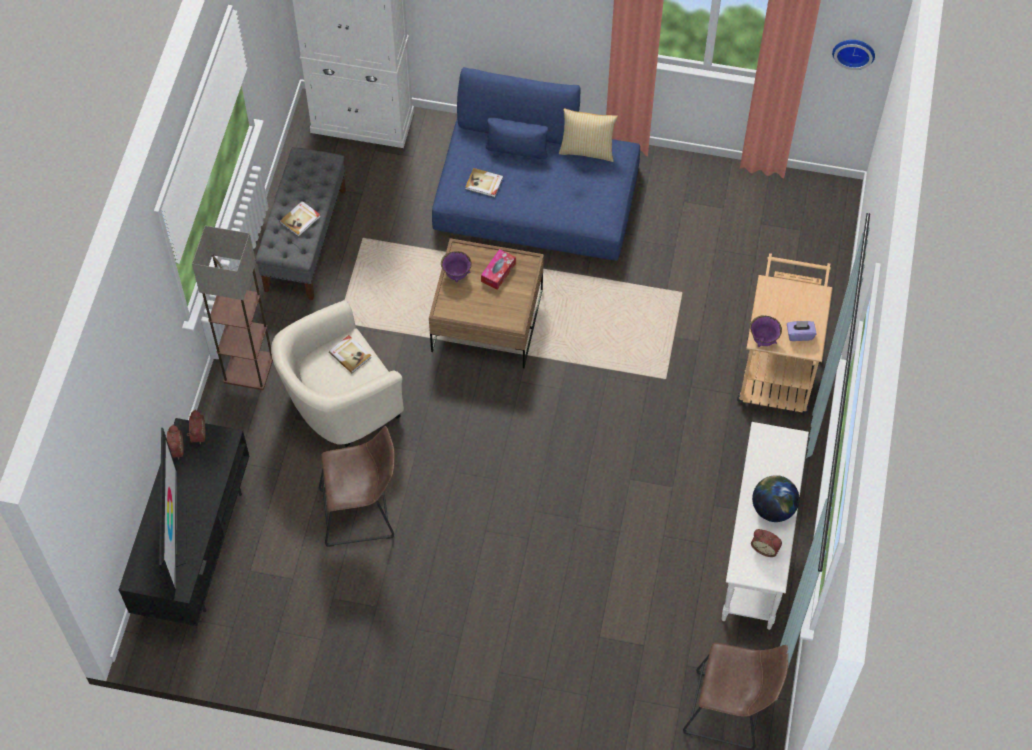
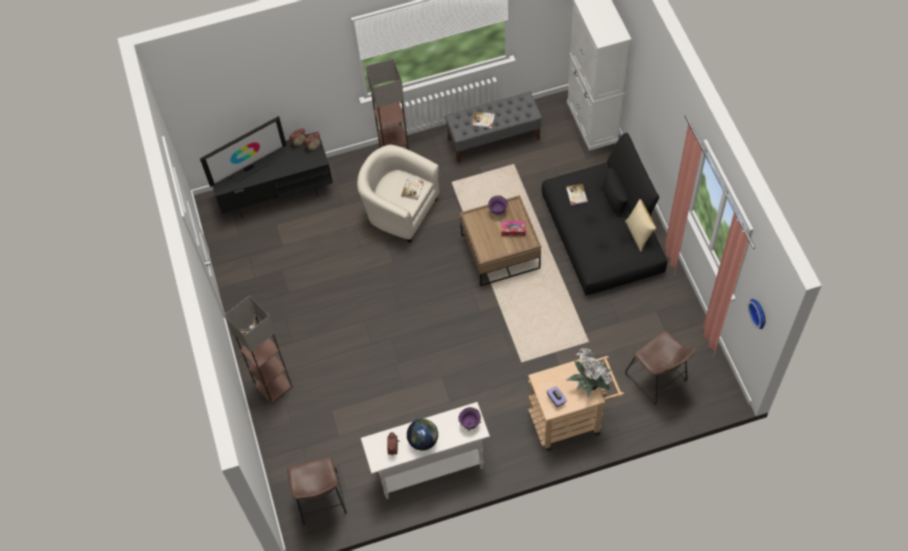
camera: 65 degrees right, 0 degrees up
(362, 513) = (339, 256): brown stool -> brown stool (657, 380)
(514, 694) = (272, 385): none -> floor lamp
(537, 197) = (603, 233): blue sofa -> black sofa
(763, 340) = (539, 381): purple bowl -> purple bowl (470, 423)
(798, 290) = (589, 383): none -> potted plant

